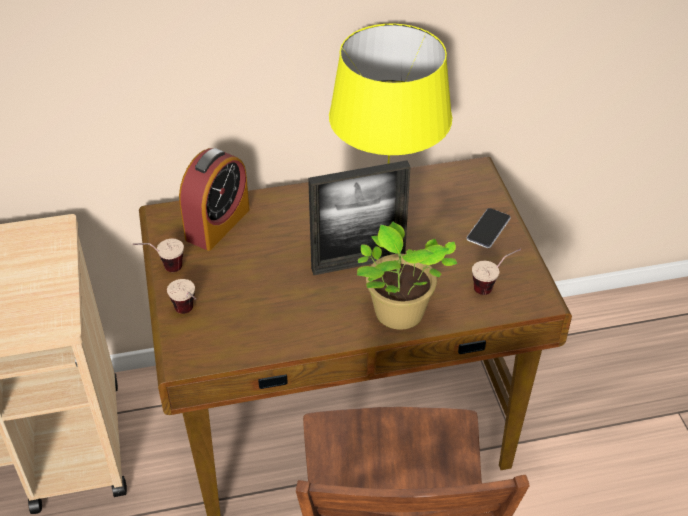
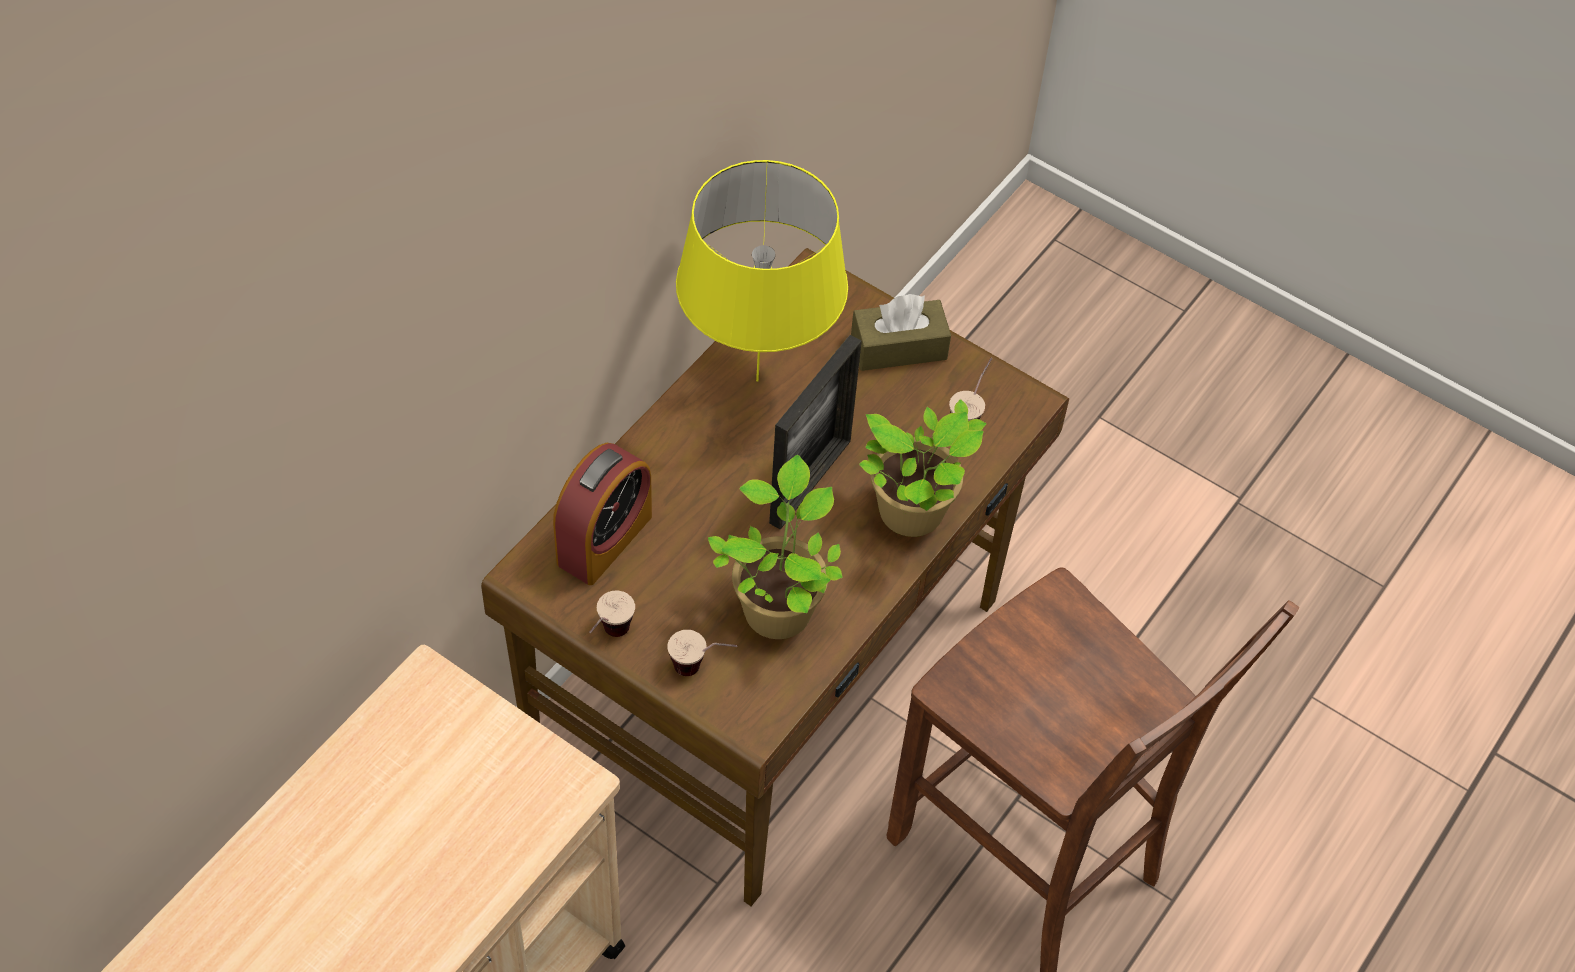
camera: 45 degrees left, 10 degrees up
(217, 224) = (604, 539): alarm clock -> alarm clock turned 45 degrees clockwise
(266, 311) = (777, 606): none -> potted plant
(488, 229) = (898, 347): phone -> brown tissue box

